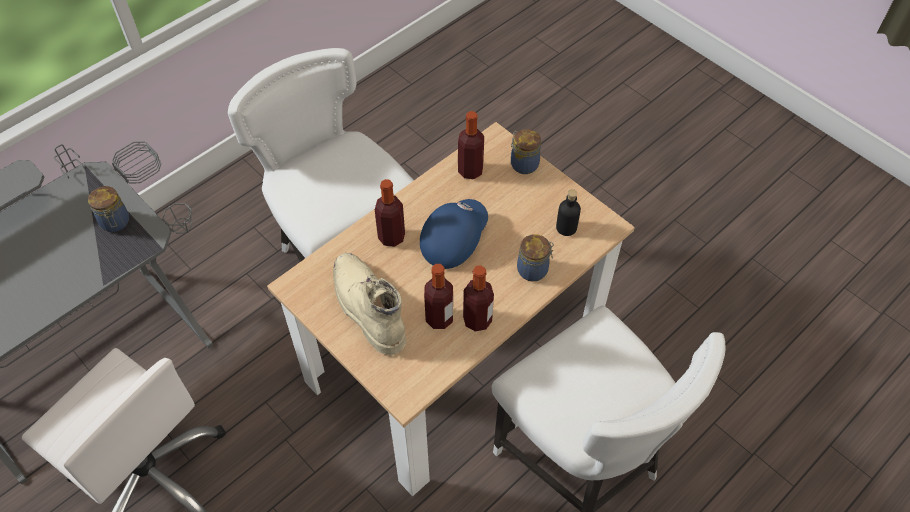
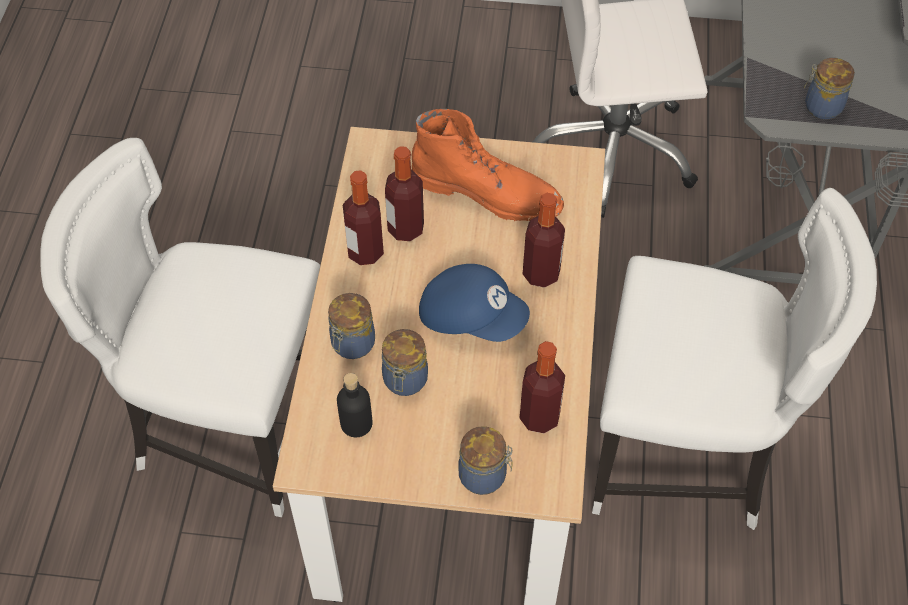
camera: 140 degrees right, 0 degrees up
(366, 307) = (488, 192): beige boot -> orange boot
(453, 240) = (472, 316): blue cap -> blue cap turned 60 degrees counterclockwise
(522, 231) = (405, 381): none -> jar

